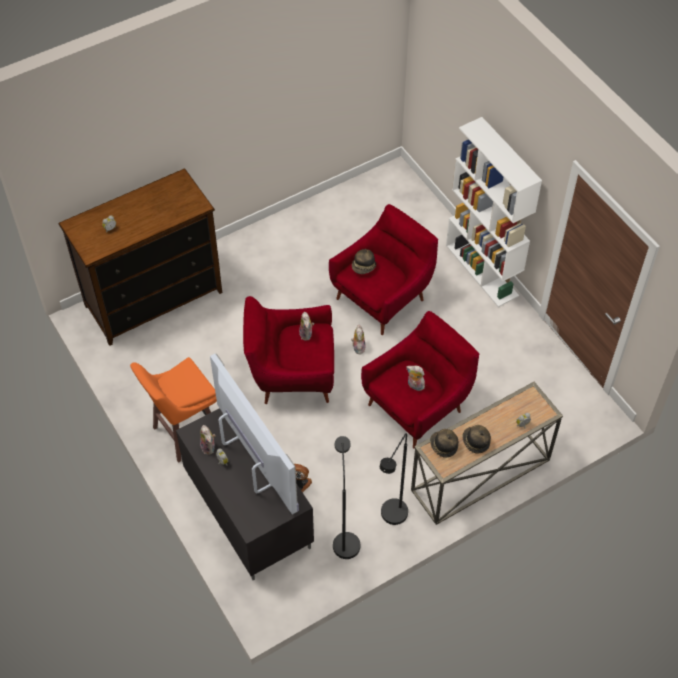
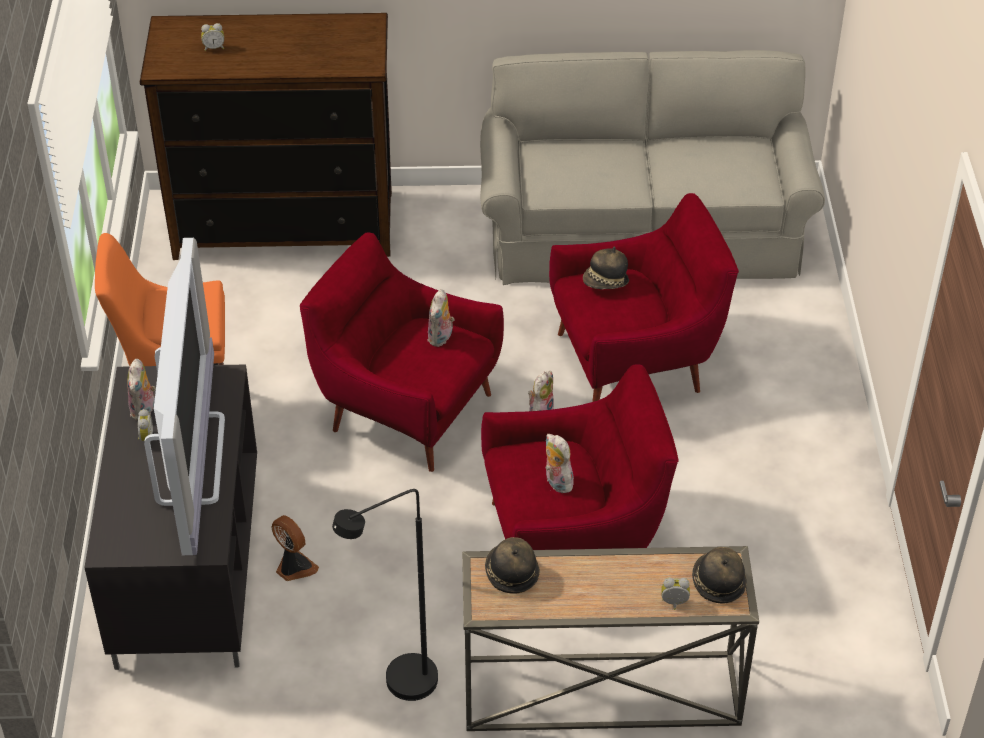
camera: 30 degrees right, 10 degrees down
(338, 223) = (642, 232): none -> grey sofa
(345, 539) = (302, 680): black floor lamp -> none
(475, 442) = (570, 591): hat -> hat (717, 582)
(482, 270) = (834, 390): white bookcase -> none

